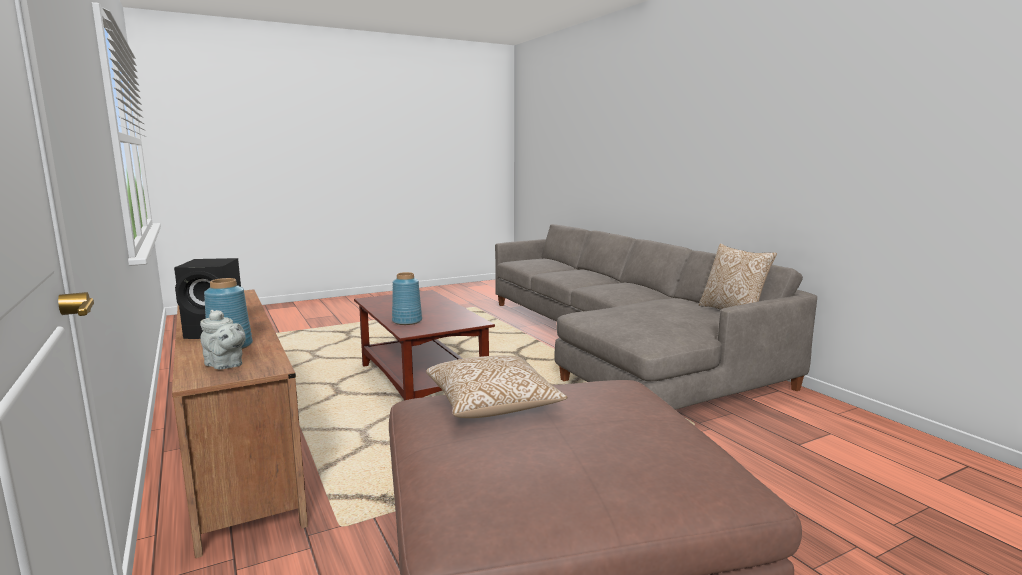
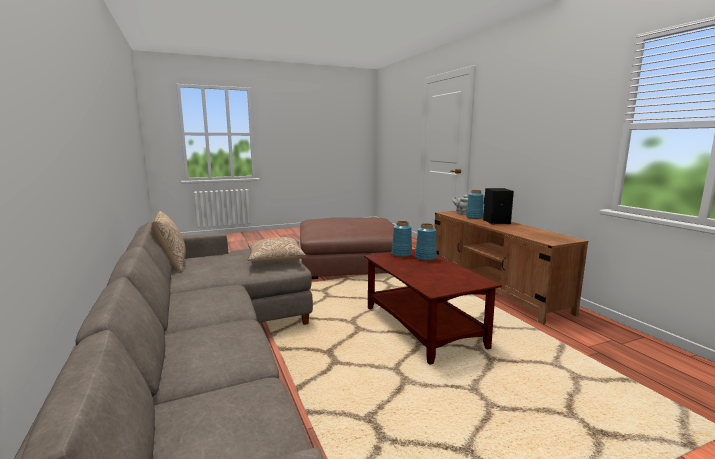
camera: 175 degrees left, 0 degrees up
(439, 325) = (401, 254): none -> blue vase
(493, 405) = (368, 227): pillow -> pillow (276, 260)

